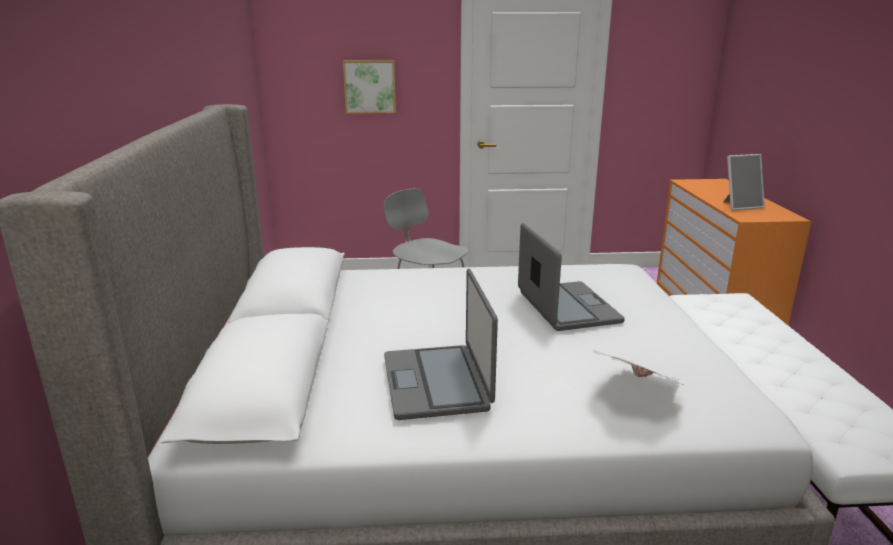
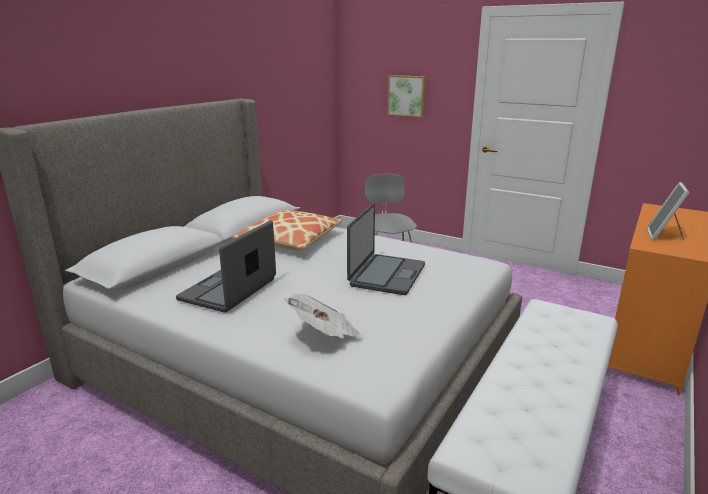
camera: 35 degrees right, 0 degrees up
(388, 299) = (290, 240): none -> pillow
(740, 206) = (664, 236): picture frame -> picture frame turned 90 degrees clockwise

